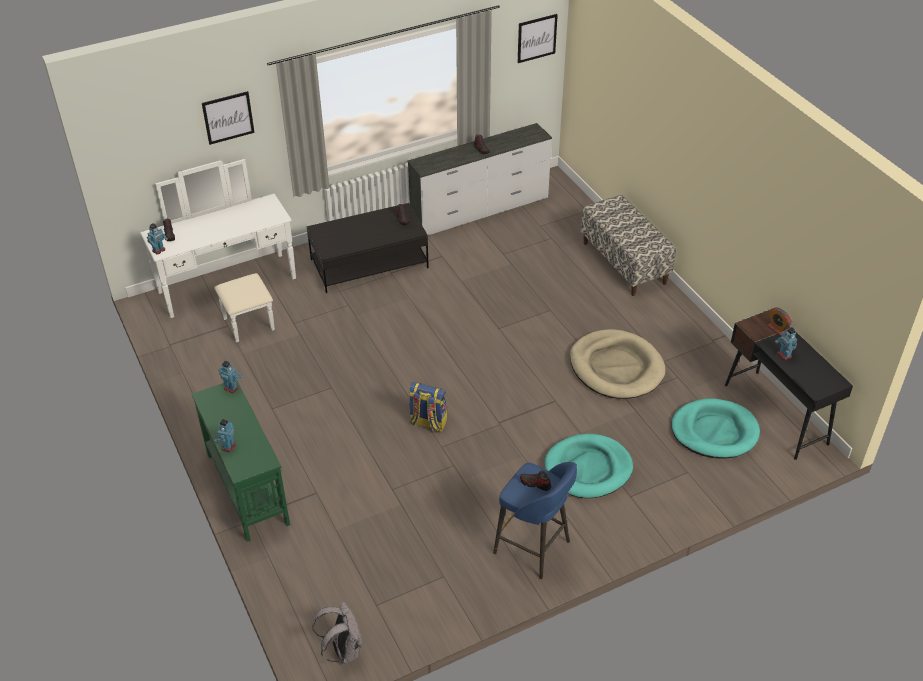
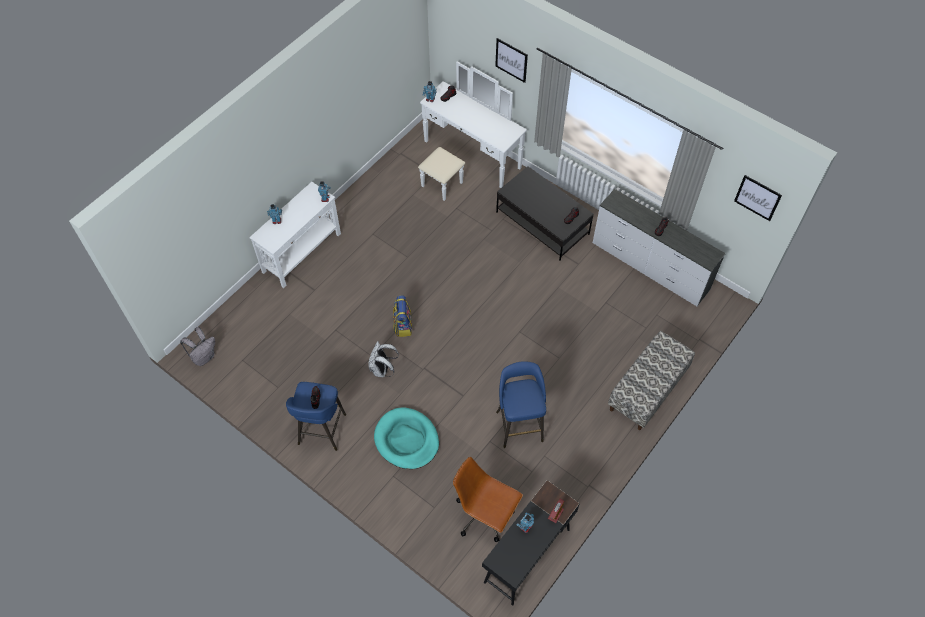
camera: 65 degrees right, 15 degrees up
(247, 487) = (302, 252): green console table -> white console table
(479, 461) = (382, 370): none -> white backpack
(616, 367) = (519, 424): beige dog bed -> blue stool
(714, 431) = (485, 515): turquoise dog bed -> brown office chair

